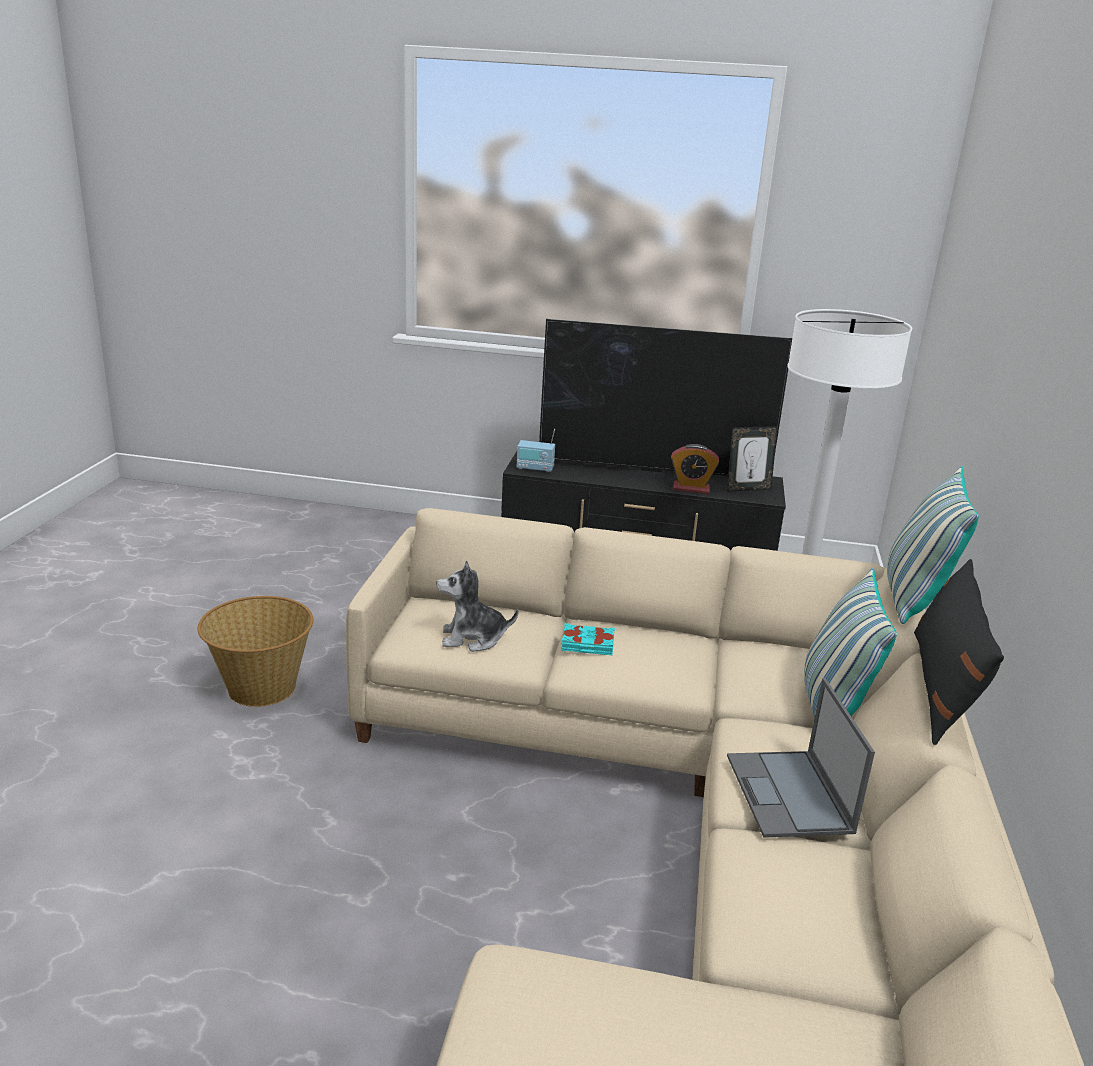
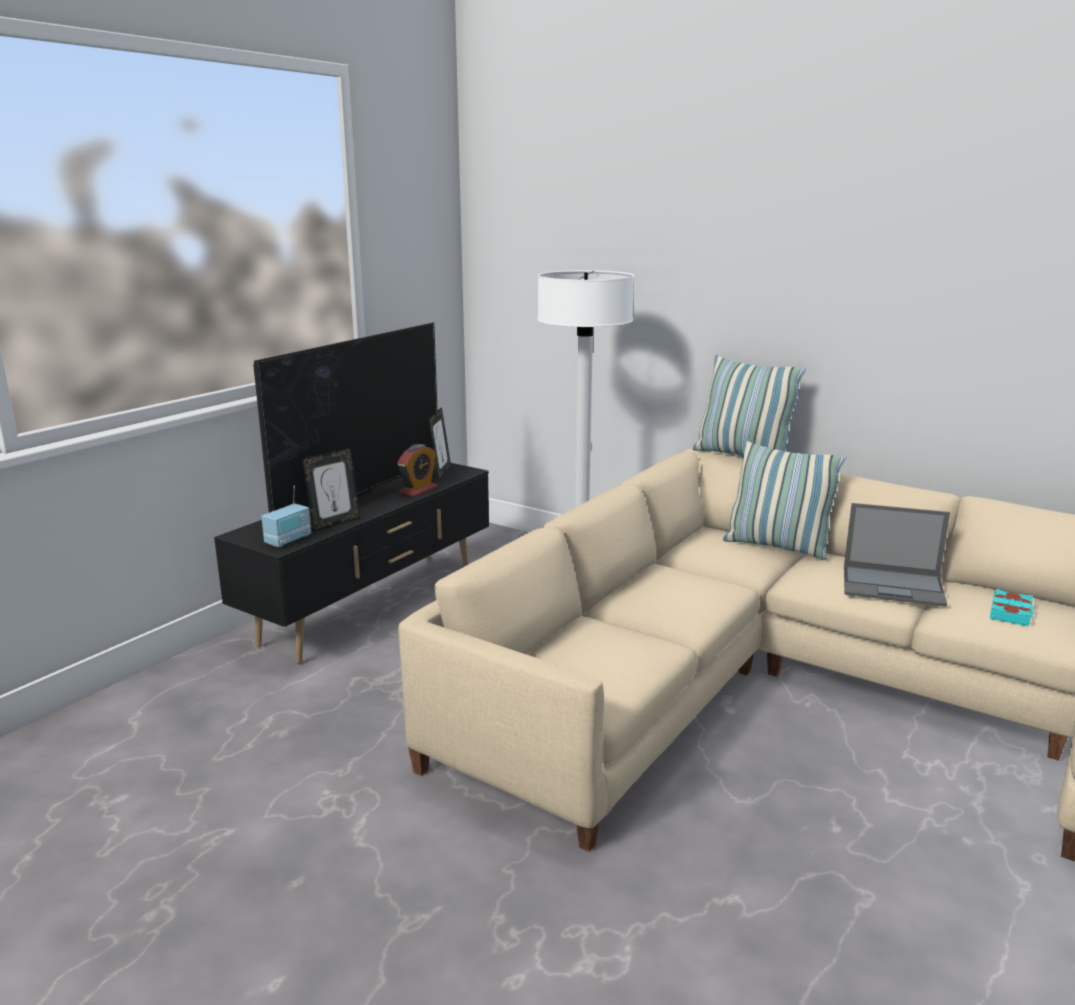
camera: 65 degrees left, 5 degrees down
(261, 688) = (423, 923): basket -> none
(473, 638) = (614, 660): plush toy -> none
(582, 475) = (334, 523): none -> picture frame
(587, 645) = (654, 608): turquoise book -> turquoise book (1011, 613)
(942, 687) = (870, 477): black pillow -> none

